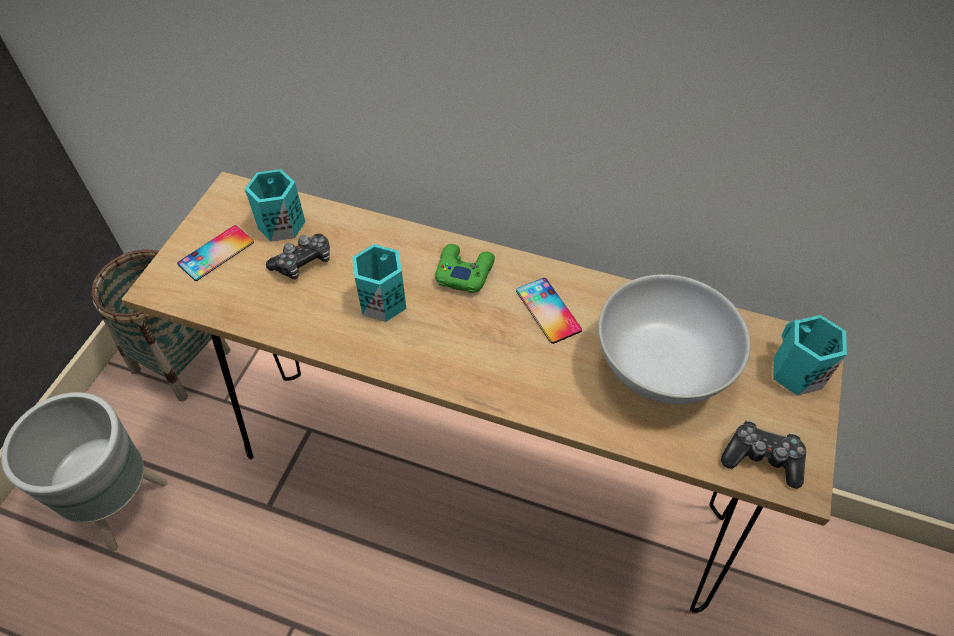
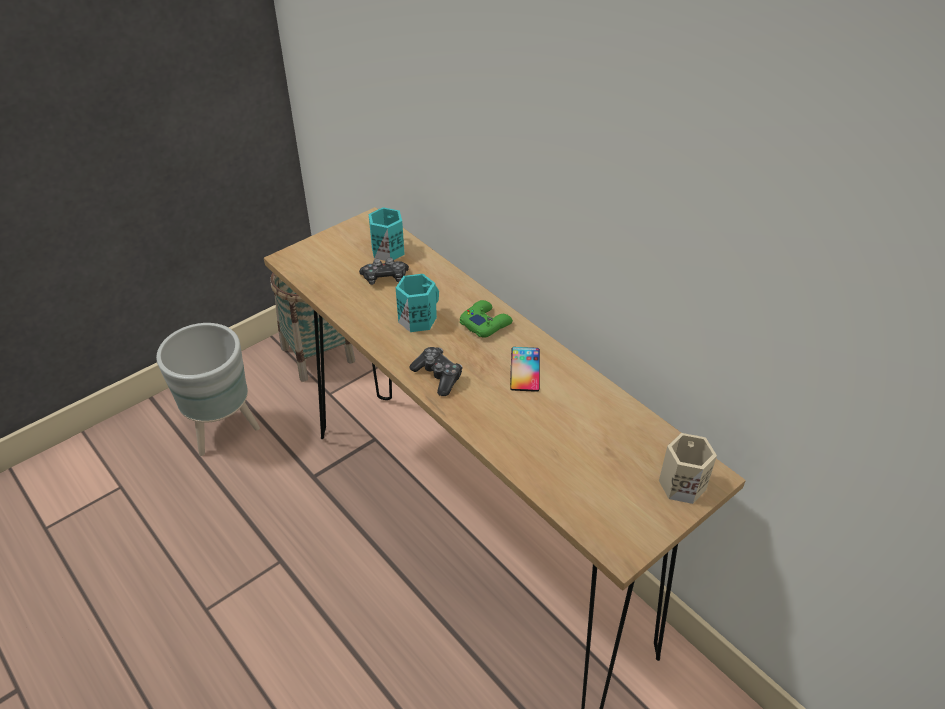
camera: 30 degrees right, 10 degrees down
(216, 253) = (336, 252): phone -> none
(660, 369) = (576, 437): white bowl -> none
(762, 458) = (605, 523): game controller -> game controller (438, 376)
(794, 371) = (680, 483): turquoise mug -> beige mug

